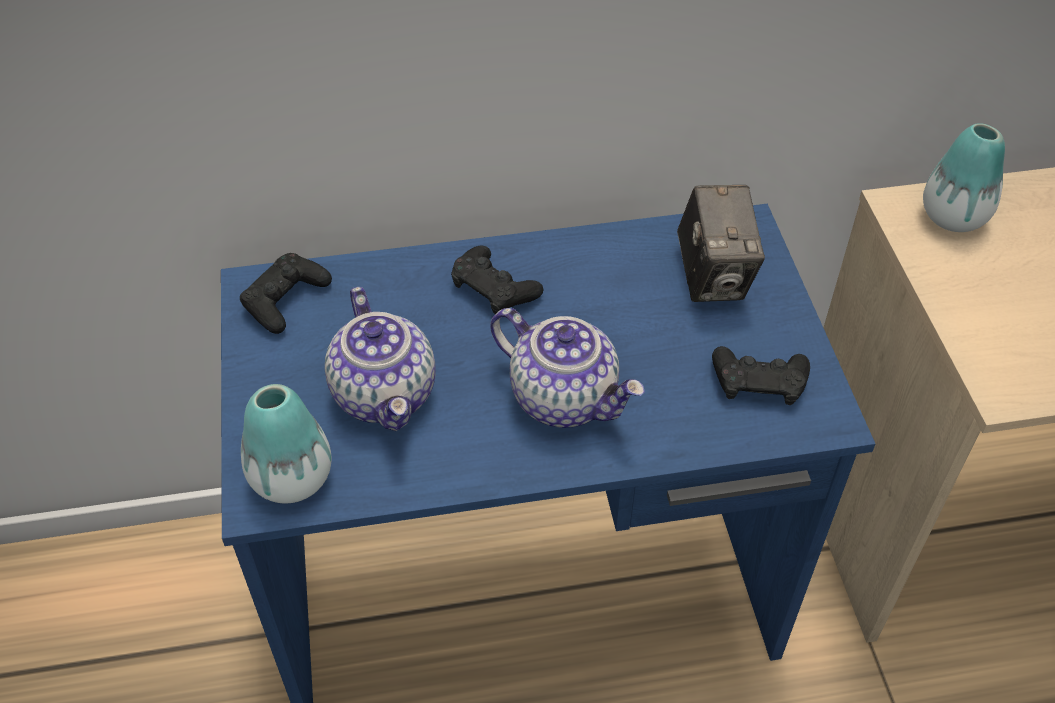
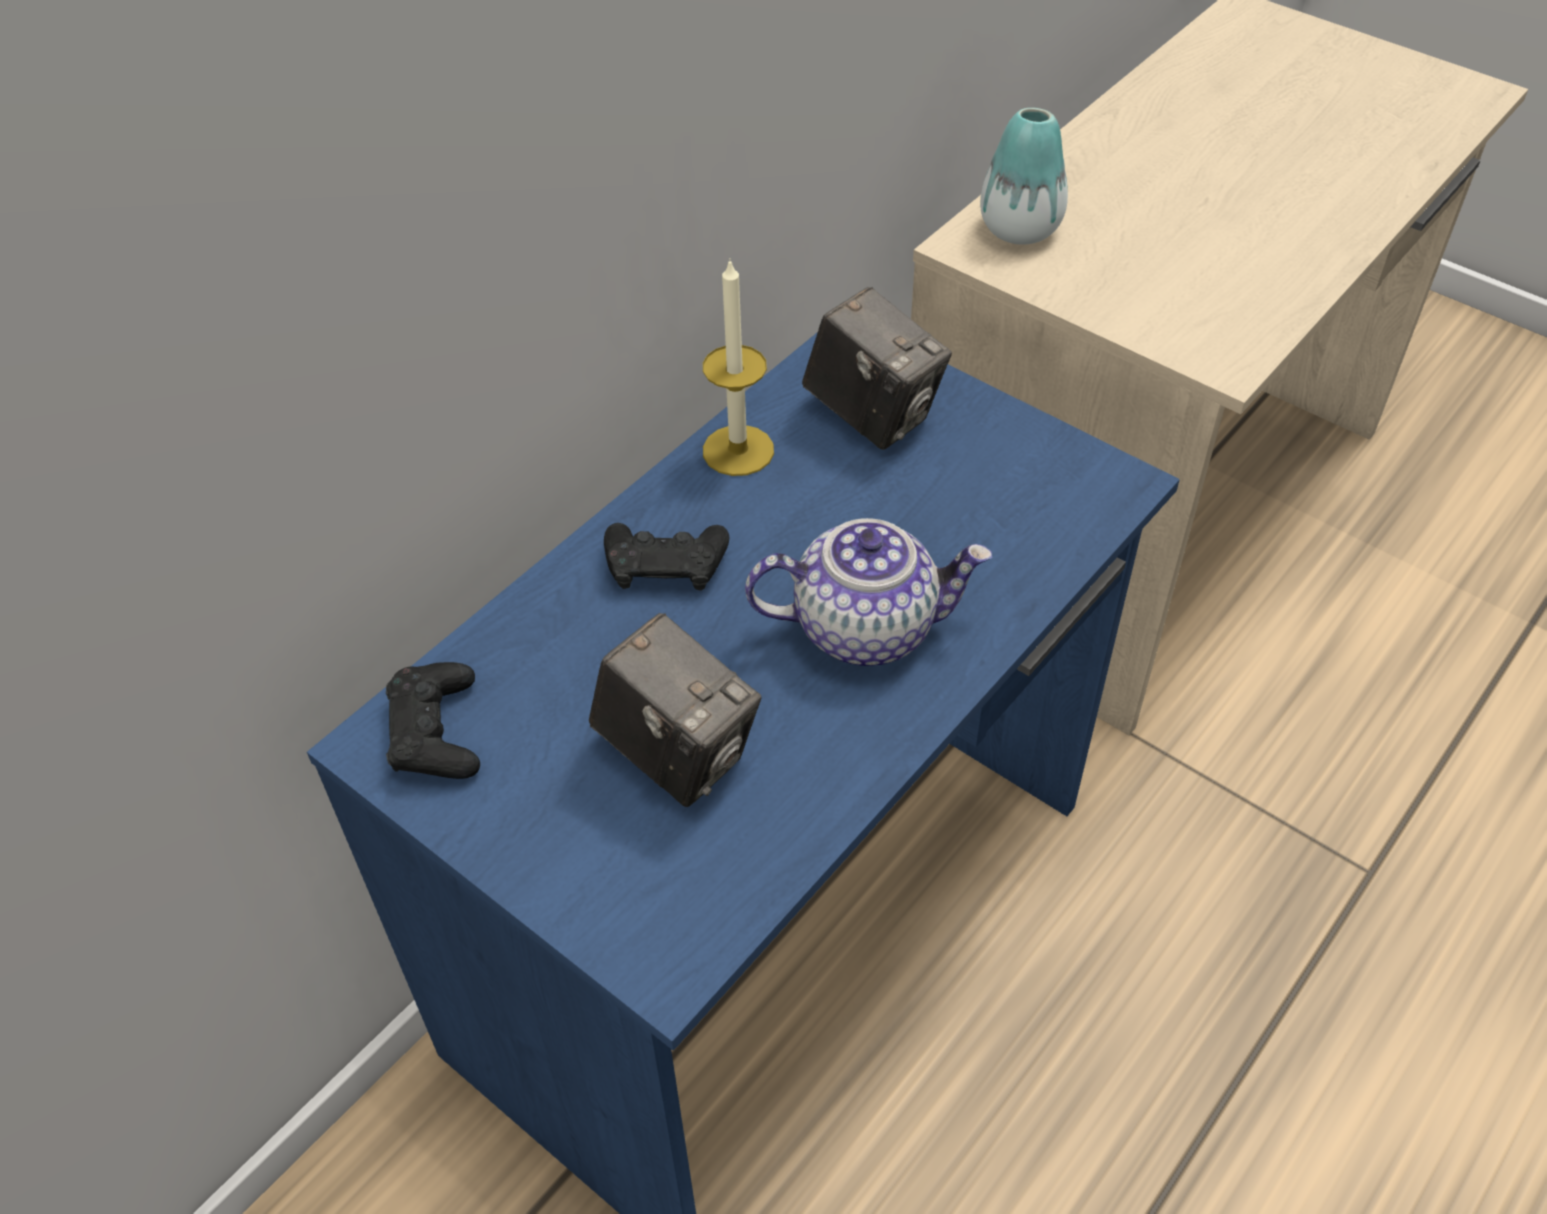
camera: 40 degrees left, 0 degrees up
(292, 478) = (677, 916): vase -> none
(386, 394) = (677, 753): teapot -> camera
(607, 249) = (738, 450): none -> candle
(759, 381) = (1024, 488): black game controller -> none

